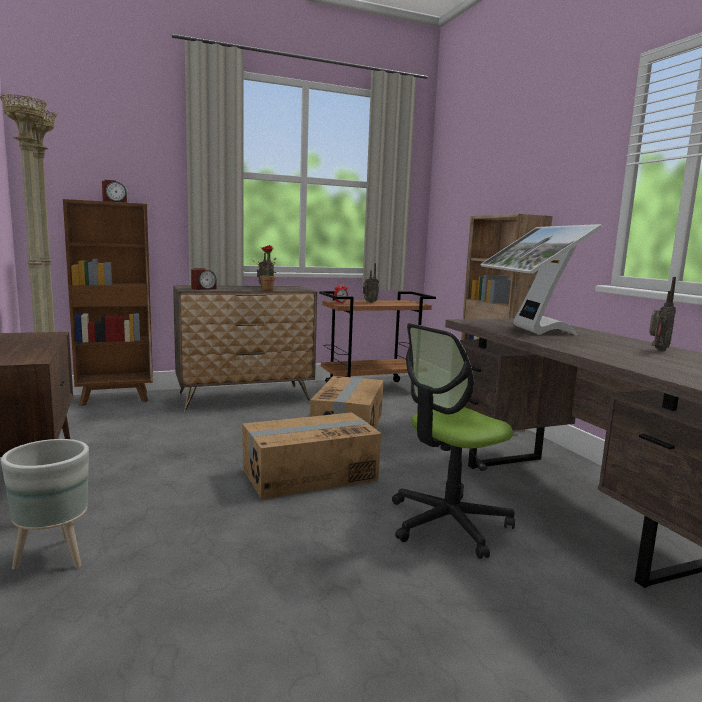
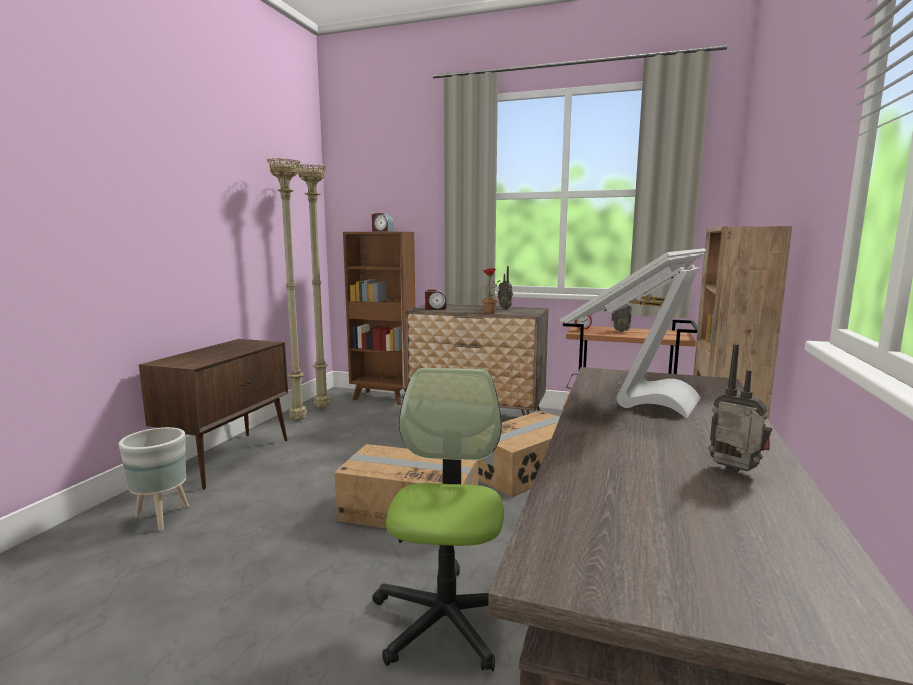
camera: 40 degrees right, 0 degrees up
(448, 523) = (447, 619): office chair -> office chair turned 90 degrees clockwise
(657, 350) = (734, 473): radio -> radio turned 135 degrees counterclockwise

